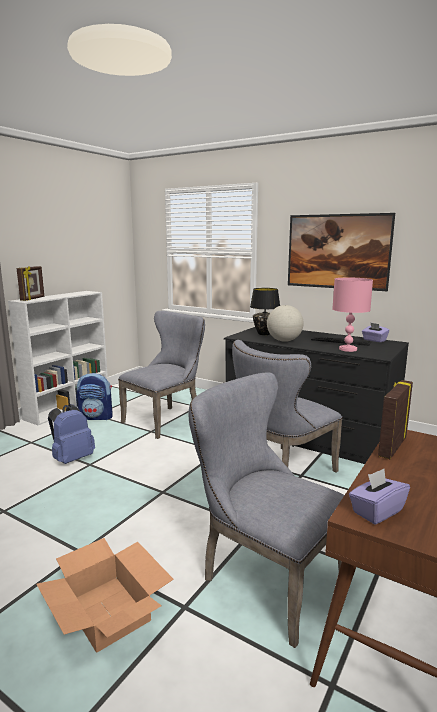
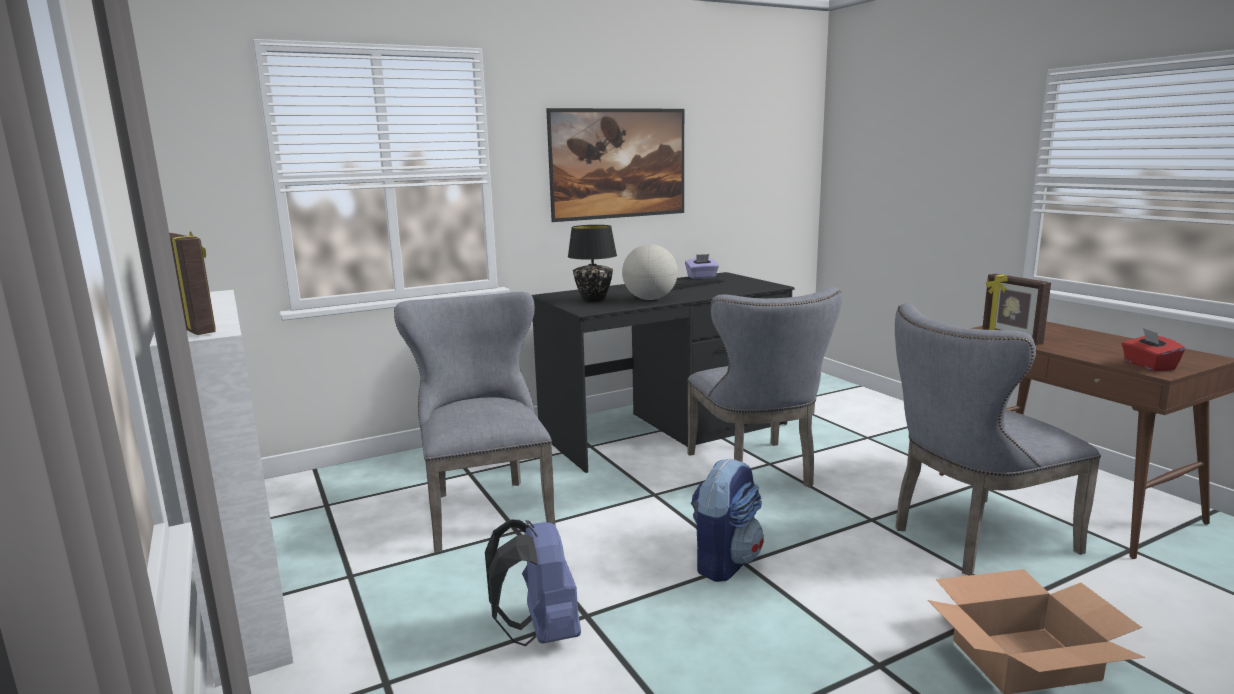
camera: 60 degrees left, 0 degrees up
(96, 417) = (366, 575): backpack -> backpack (725, 562)
(348, 349) = (729, 289): pink table lamp -> none
(376, 511) = (1148, 366): purple tissue box -> red tissue box

